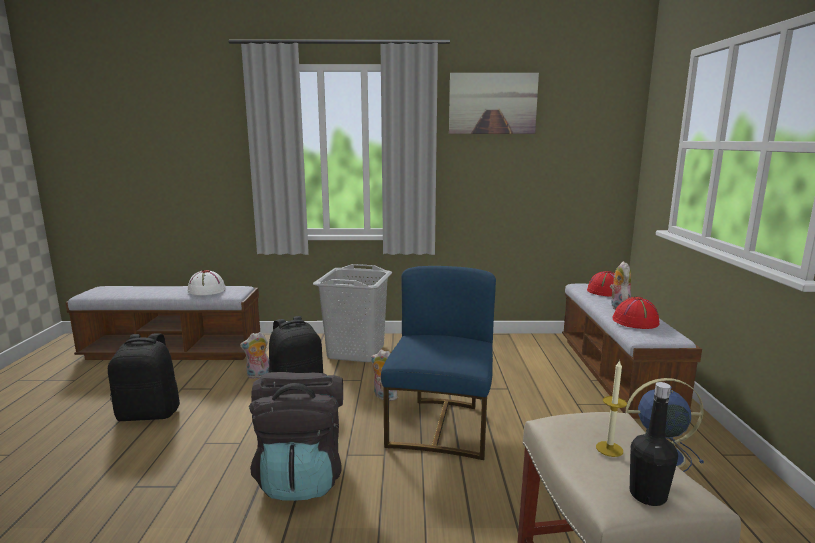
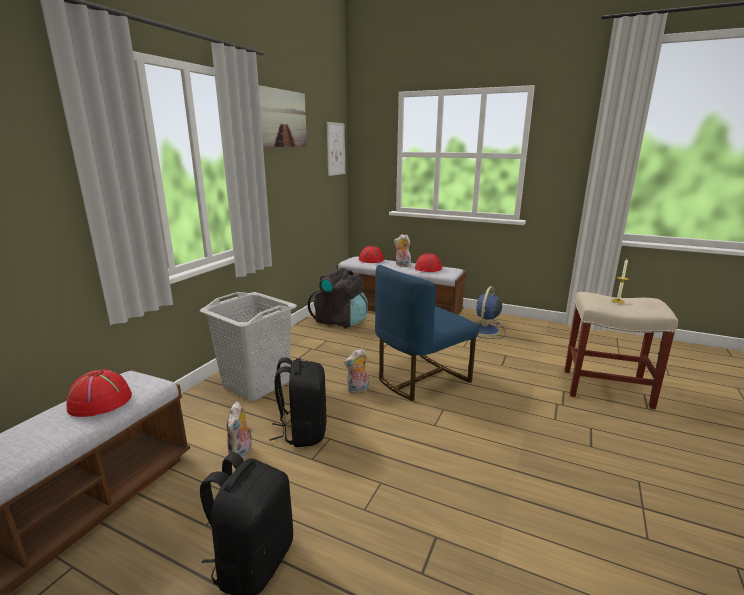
camera: 65 degrees left, 5 degrees up
(206, 290) = (99, 401): white hat -> red hat
(302, 476) = (454, 452): black backpack -> black backpack (340, 321)
(441, 426) = (420, 378): blue chair -> blue chair turned 75 degrees counterclockwise
(608, 137) = (336, 149): none -> picture
(647, 495) = (657, 304): black bottle -> none

